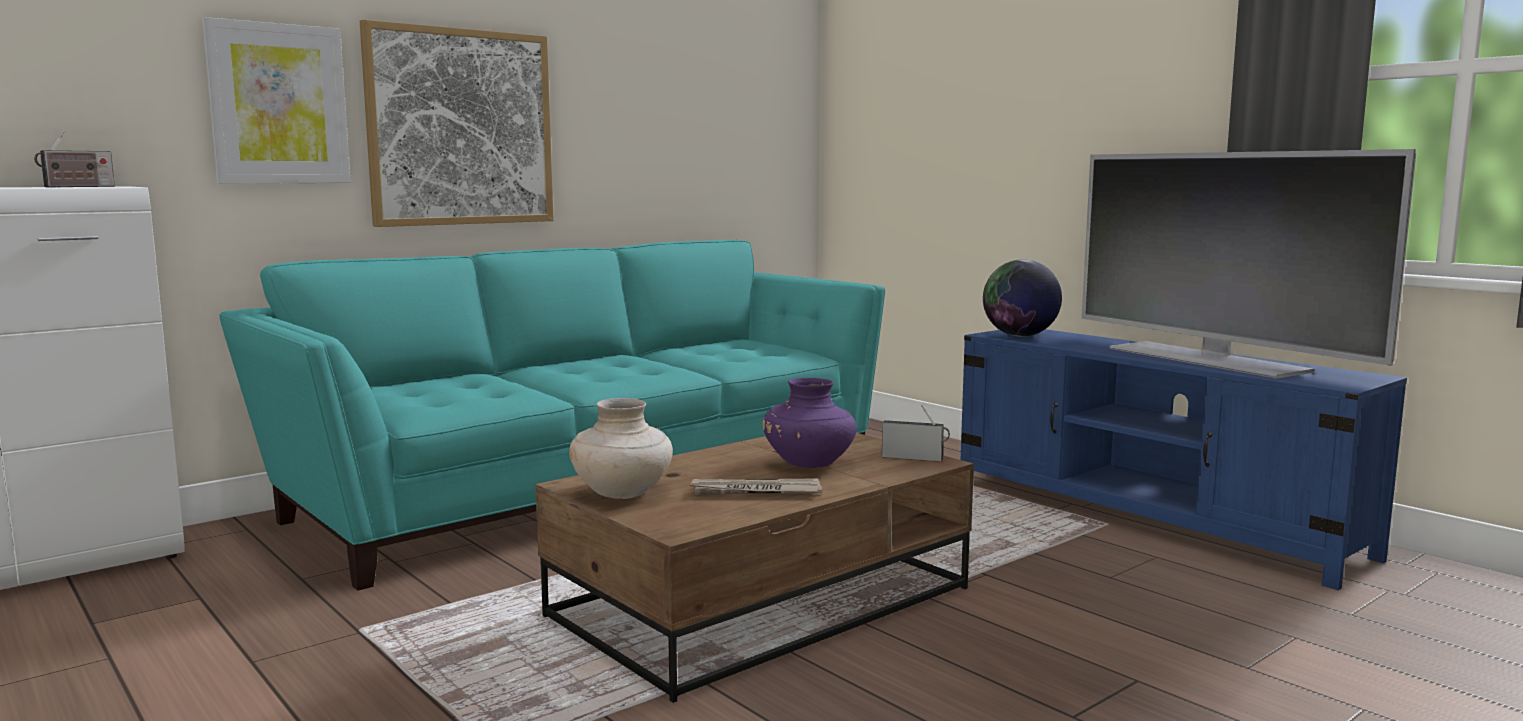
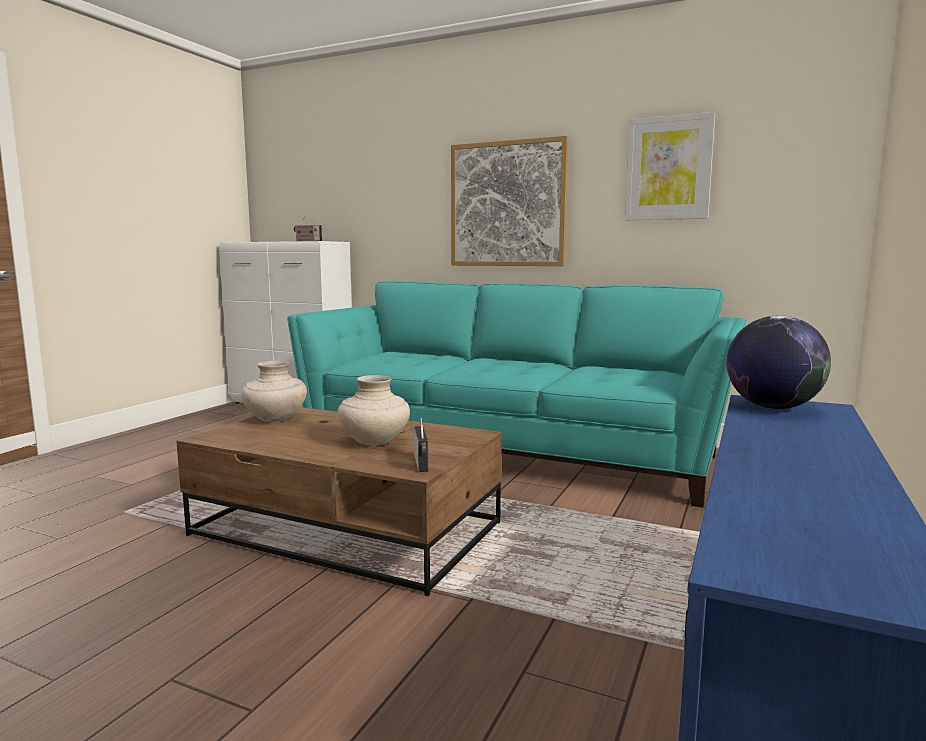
camera: 65 degrees right, 0 degrees up
(278, 104) = (412, 198): picture -> picture (668, 168)
(755, 491) = (295, 440): newspaper -> none
(810, 464) = (375, 442): purple vase -> beige vase
(1208, 359) = (808, 482): television -> none

